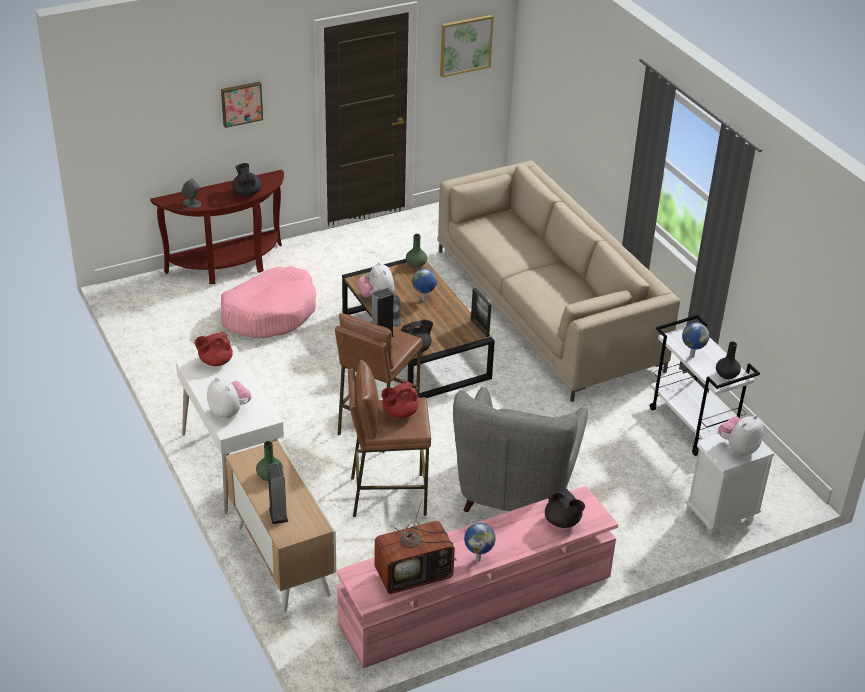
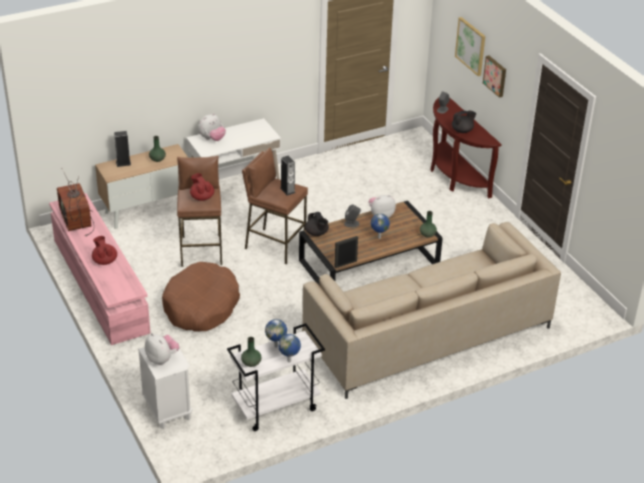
camera: 90 degrees right, 0 degrees up
(215, 361) = (263, 131): red teapot -> red teapot (104, 261)
(270, 313) = (398, 196): pink dog bed -> none
(465, 45) = (617, 164): picture -> picture (471, 46)
(478, 559) = (84, 245): globe -> globe (289, 361)
(515, 492) = (201, 306): grey armchair -> brown dog bed
(563, 521) = (112, 281): black teapot -> none
(727, 375) = (251, 363): black vase -> green vase

